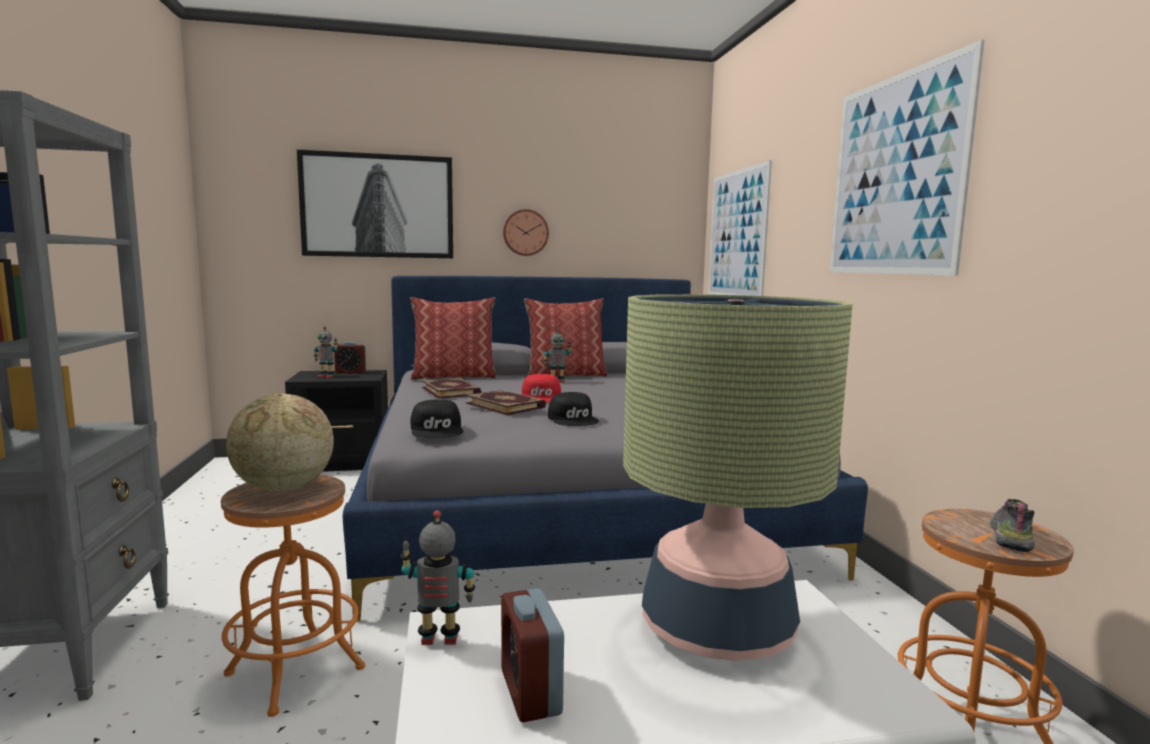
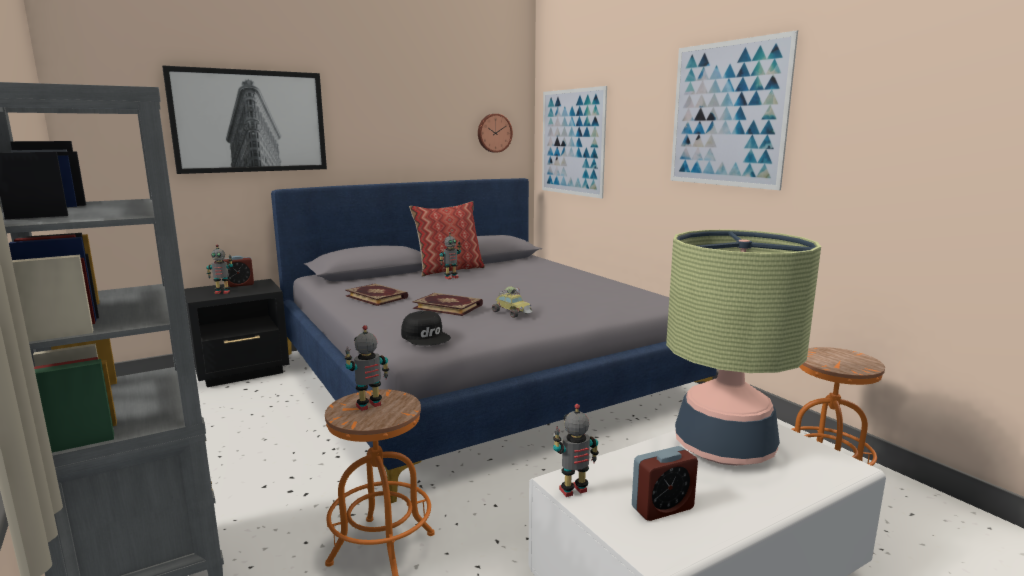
camera: 20 degrees left, 5 degrees up
(283, 489) = (369, 406): globe -> toy robot
(454, 377) = (356, 281): pillow -> none
(525, 232) = (389, 142): wall clock -> wall clock (494, 133)
(530, 692) = (662, 508): alarm clock -> alarm clock turned 75 degrees counterclockwise
(542, 397) = (464, 295): red cap -> none
(573, 419) = (512, 312): black cap -> toy car
(1010, 536) = (850, 361): shoe -> none

